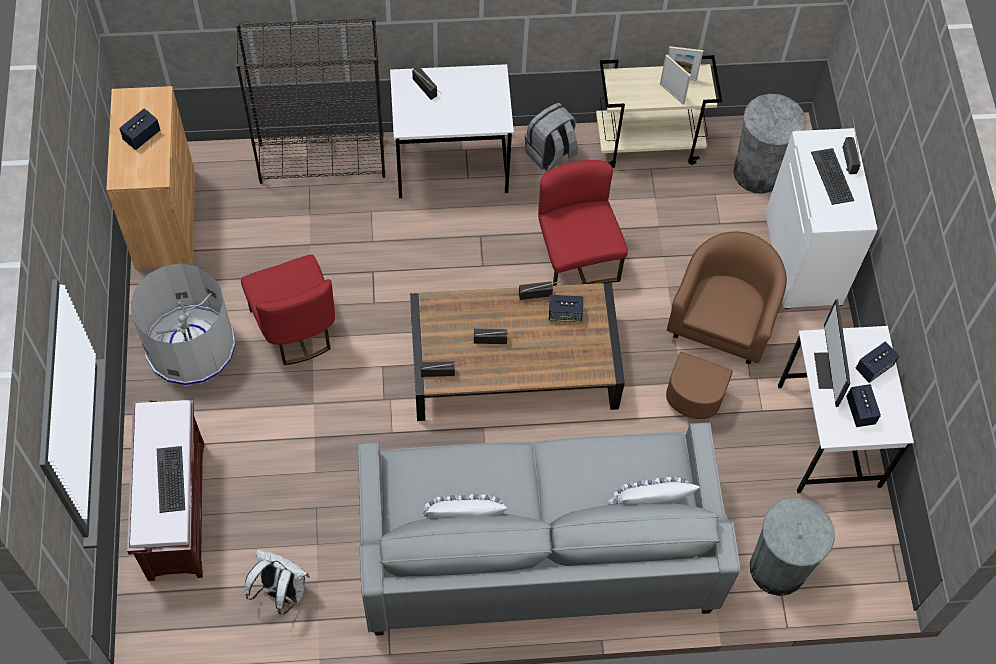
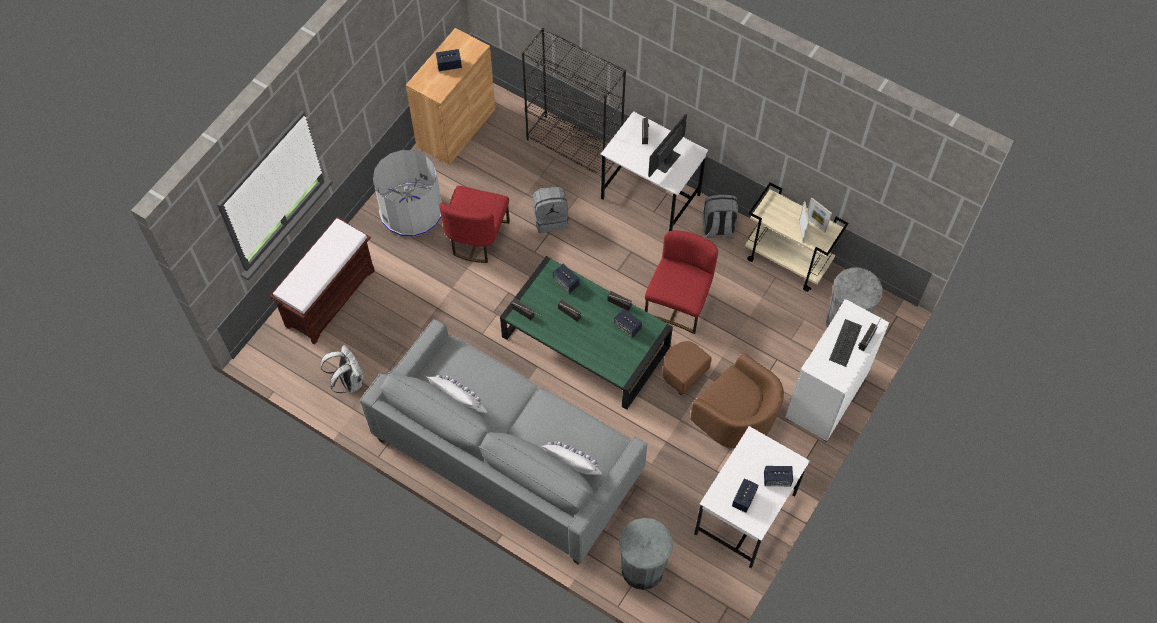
camera: 40 degrees right, 0 degrees up
(171, 479) = (321, 272): keyboard -> none
(362, 254) = (551, 219): none -> grey backpack
(458, 308) = (566, 282): none -> speaker
(513, 365) = (585, 342): brown coffee table -> green coffee table
(715, 341) = (723, 409): brown armchair -> brown armchair turned 75 degrees clockwise
(829, 371) = (746, 462): monitor -> monitor (666, 160)

